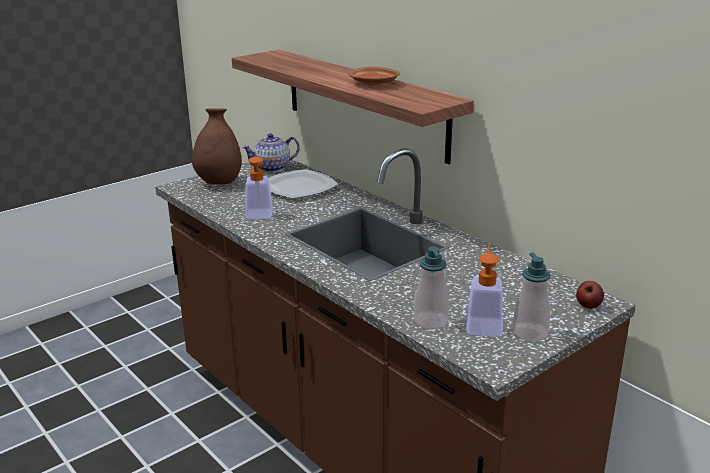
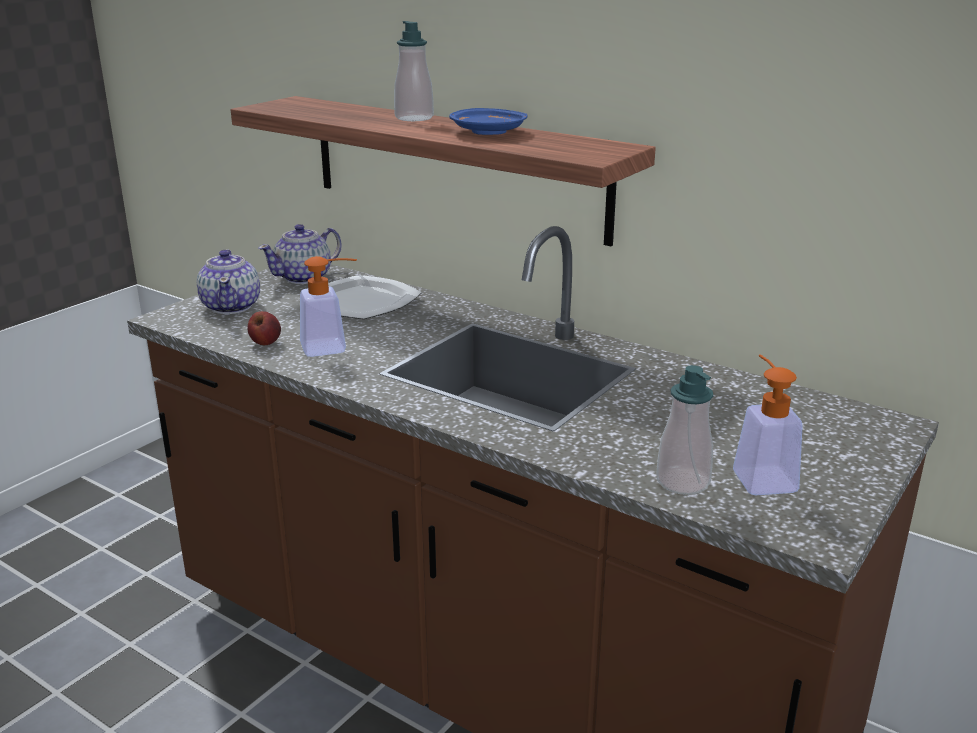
camera: 15 degrees left, 0 degrees up
(219, 183) = (232, 306): brown vase -> teapot
(374, 83) = (489, 132): brown plate -> blue plate
(530, 333) = (833, 481): soap dispenser -> soap dispenser (414, 118)
(588, 306) = (881, 431): apple -> apple (265, 343)

